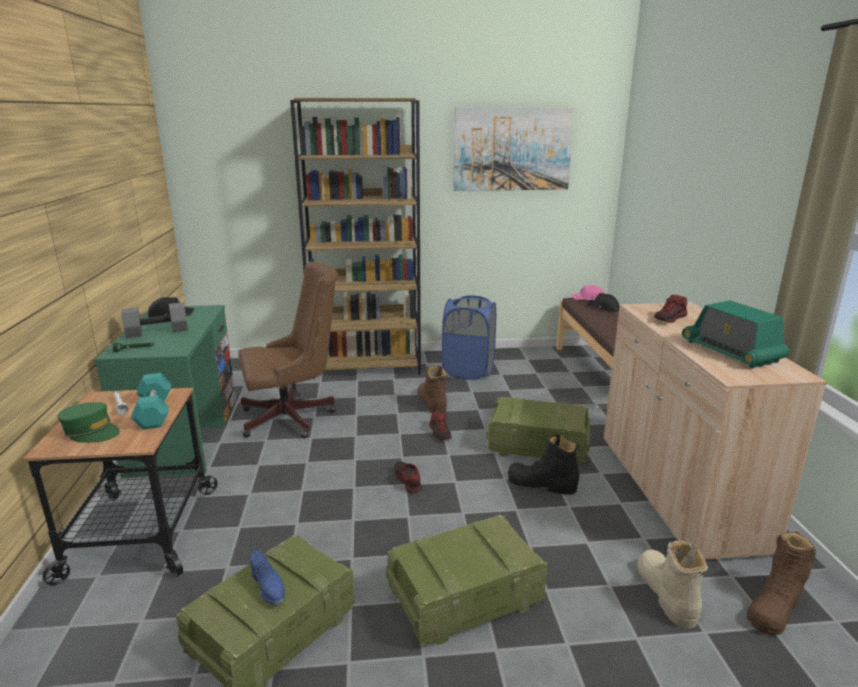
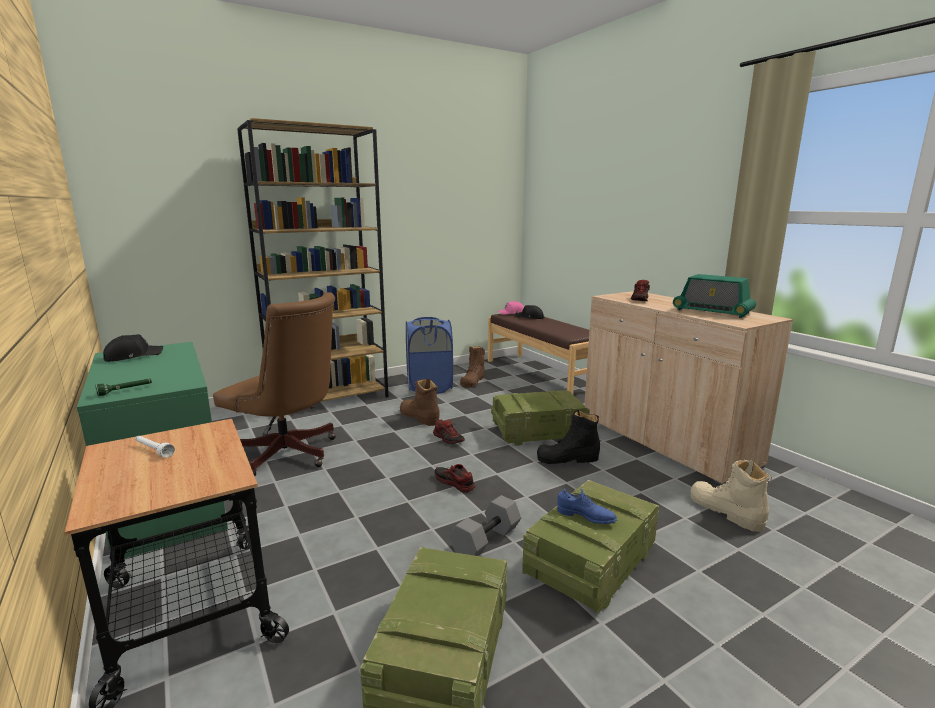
camera: 25 degrees left, 5 degrees down
(91, 431) = (142, 482): green cap -> none
(154, 412) = (210, 448): turquoise dumbbell -> none
(158, 331) = (136, 371): grey dumbbell -> grey dumbbell (485, 540)
(268, 587) = (443, 602): blue shoe -> blue shoe (586, 517)
(293, 417) = (289, 455): brown office chair -> brown office chair turned 75 degrees clockwise
(512, 149) = (441, 184): picture -> none
(775, 606) = (794, 499): brown boot -> brown boot (473, 381)

